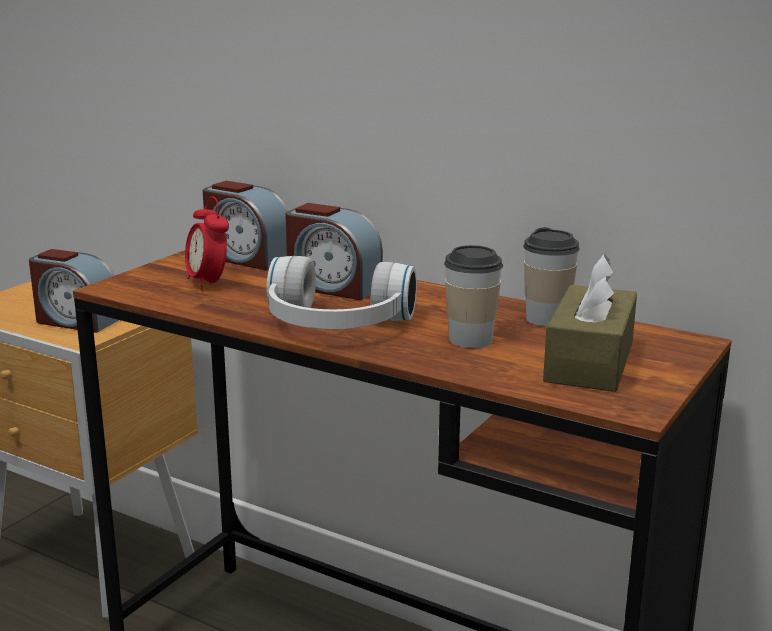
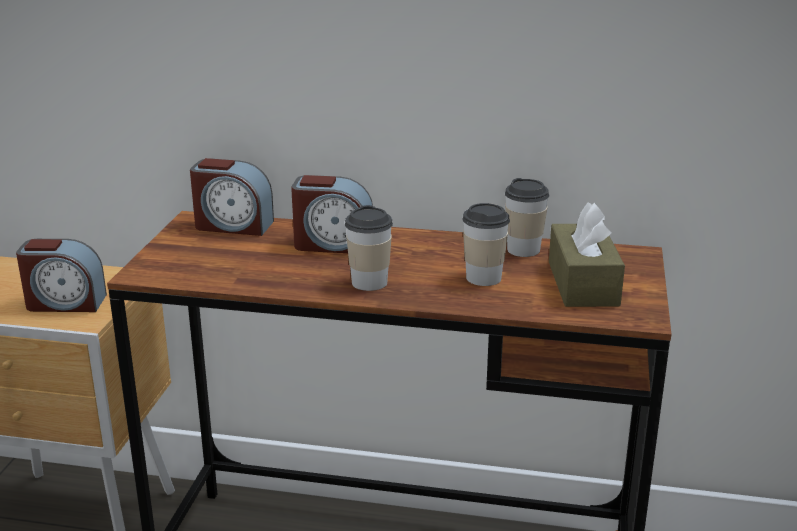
camera: 20 degrees left, 5 degrees up
(208, 284) = (224, 257): alarm clock -> none
(334, 326) = (369, 283): white headphones -> cup

